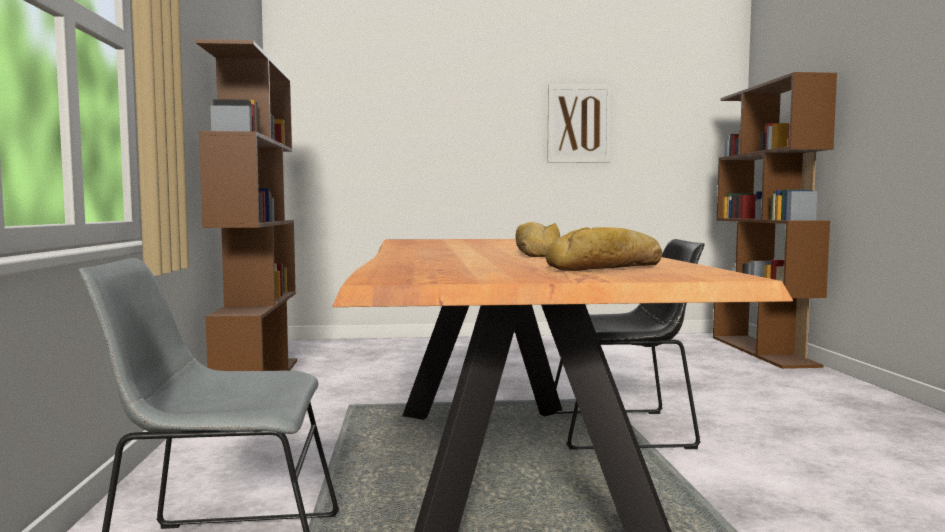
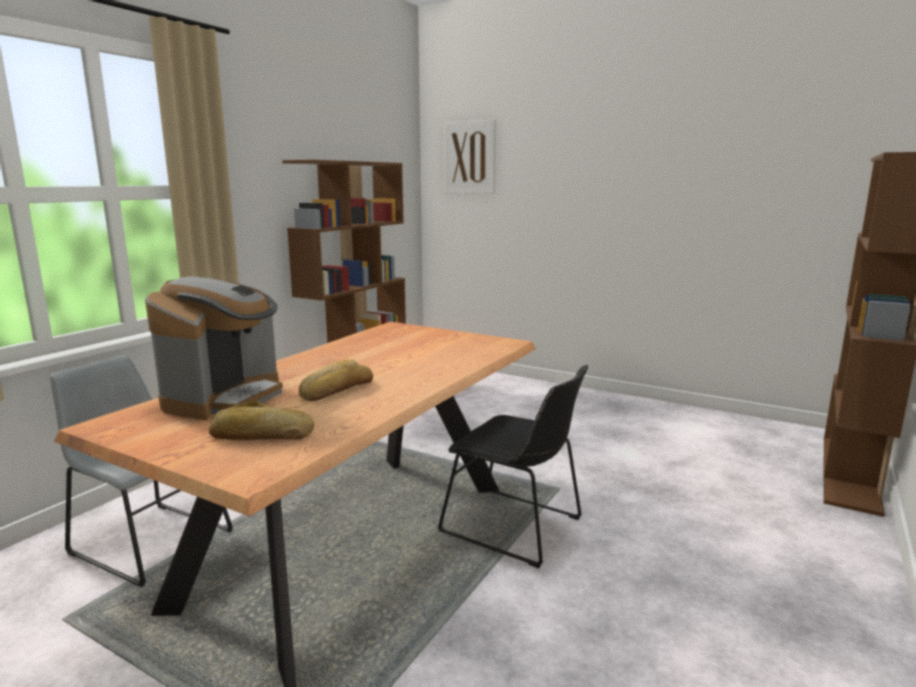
camera: 35 degrees right, 10 degrees up
(450, 262) = (225, 398): none -> coffee machine
(579, 124) = (695, 187): picture -> picture (469, 157)

